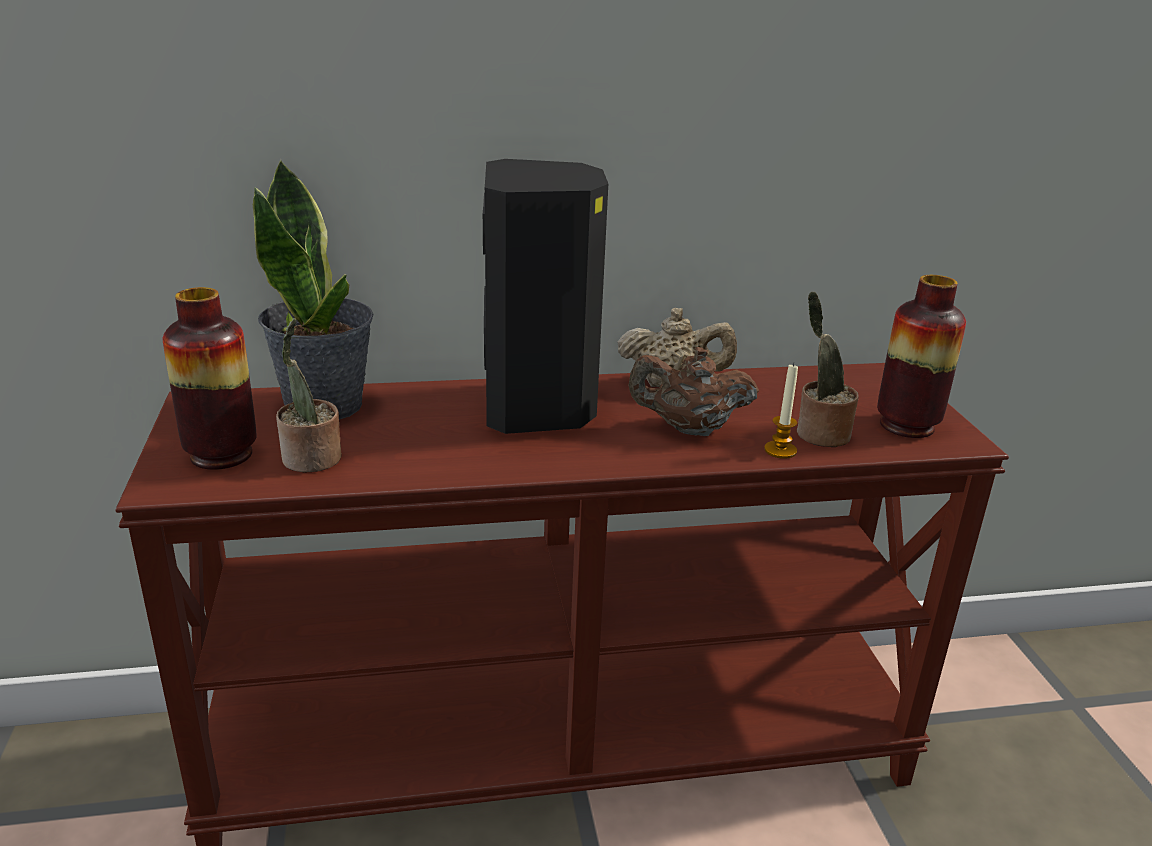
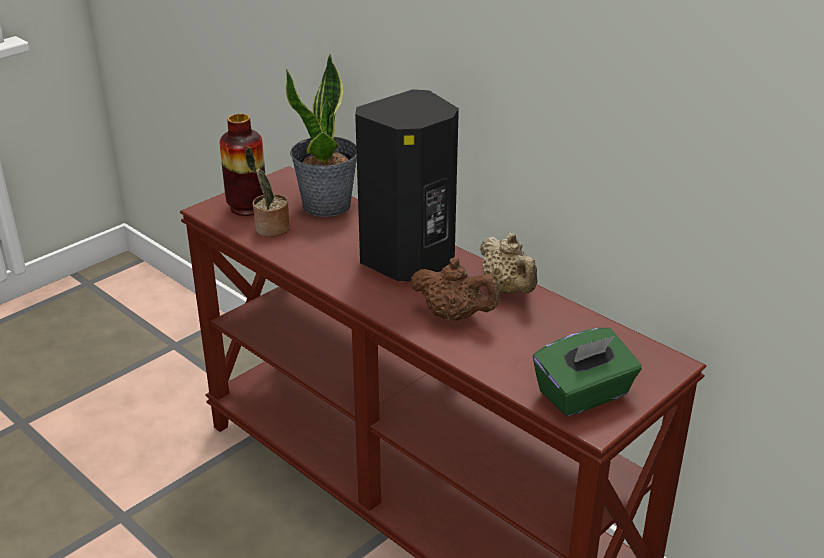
camera: 55 degrees right, 5 degrees up
(689, 429) = (454, 316): brown teapot -> brown teapot turned 150 degrees clockwise
(780, 450) = (471, 356): candle -> none
(818, 434) = (516, 363): potted plant -> none
(906, 425) = (584, 395): vase -> green tissue box

